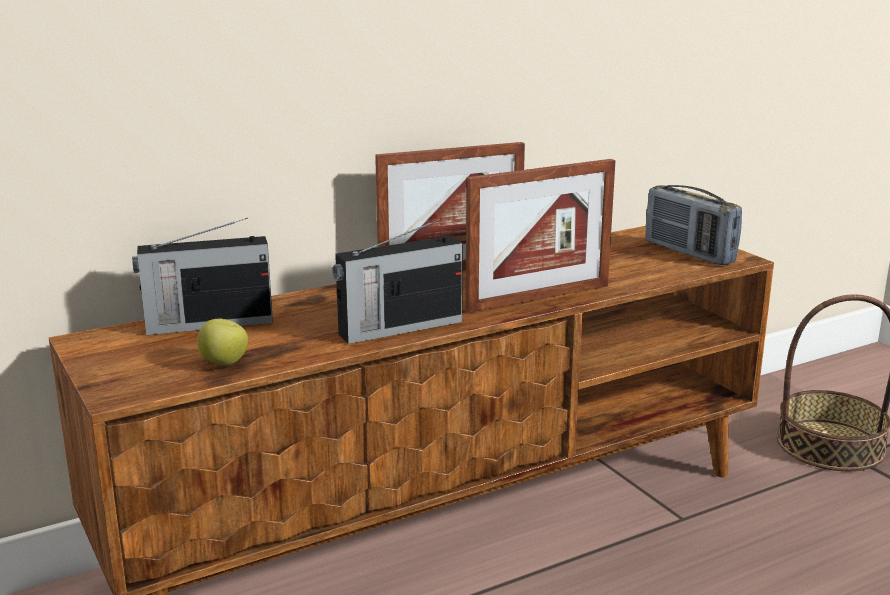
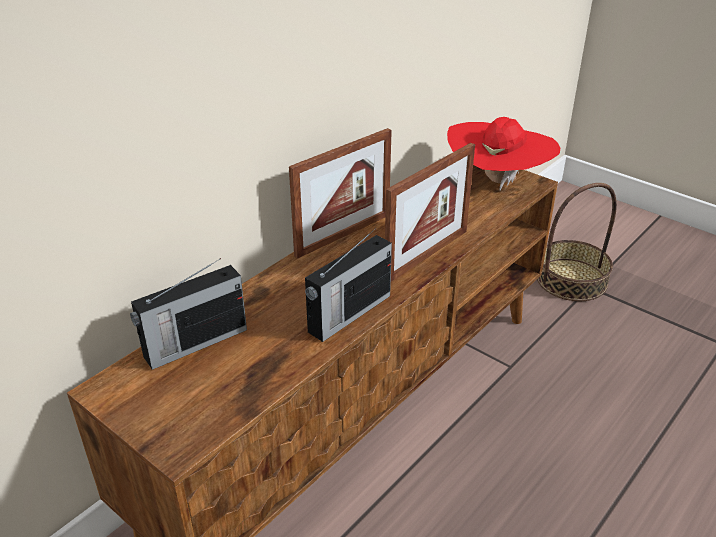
camera: 20 degrees left, 15 degrees up
(224, 363) = (241, 390): apple -> none
(689, 253) = (498, 182): radio -> red hat

